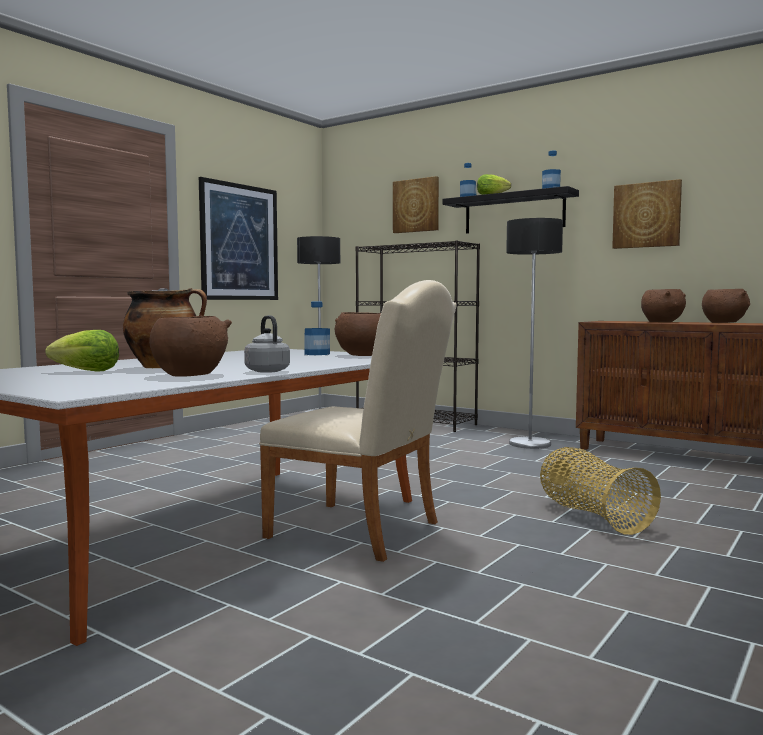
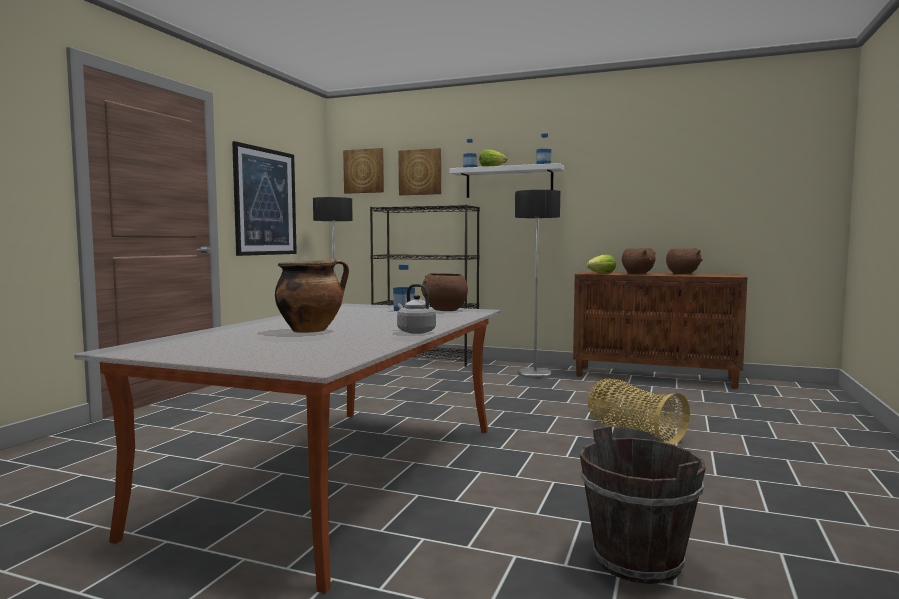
camera: 15 degrees left, 0 degrees up
(87, 371) = (253, 339): lettuce -> lettuce (602, 273)
(190, 375) = (361, 339): brown bowl -> none
(363, 531) = (473, 462): beige chair -> none
(451, 661) = (637, 561): none -> brown bucket
(514, 213) = (509, 182): black shelf -> white shelf
(646, 215) = (619, 188): picture -> picture (364, 171)

